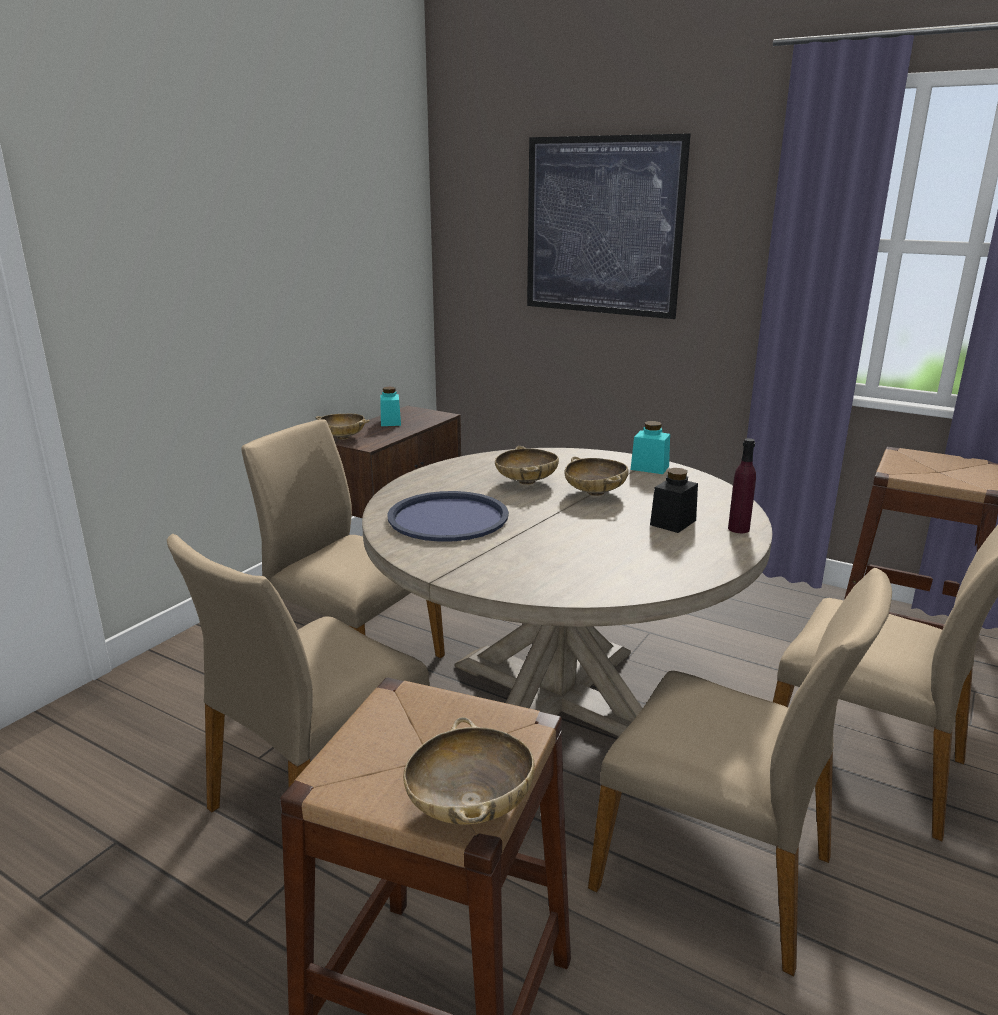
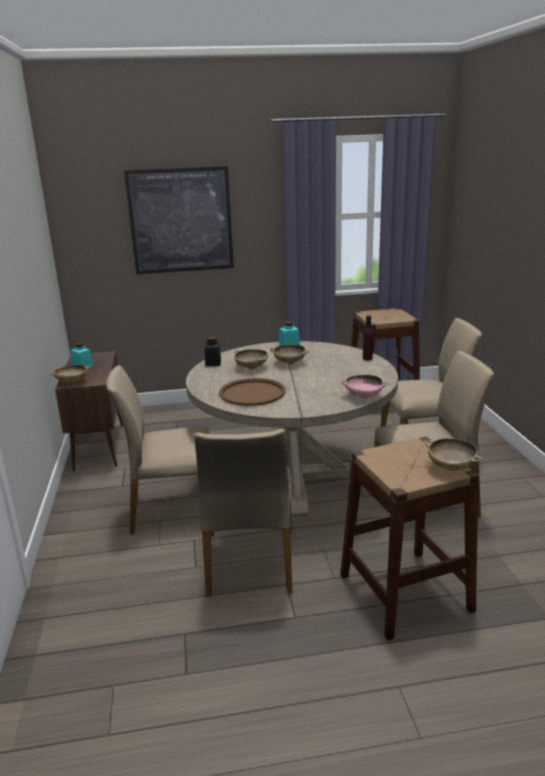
camera: 40 degrees left, 0 degrees up
(448, 518) = (252, 393): blue tray -> brown tray
(593, 590) = (364, 396): none -> pink bowl
(673, 522) = (341, 364): black jar -> black jar (213, 363)

